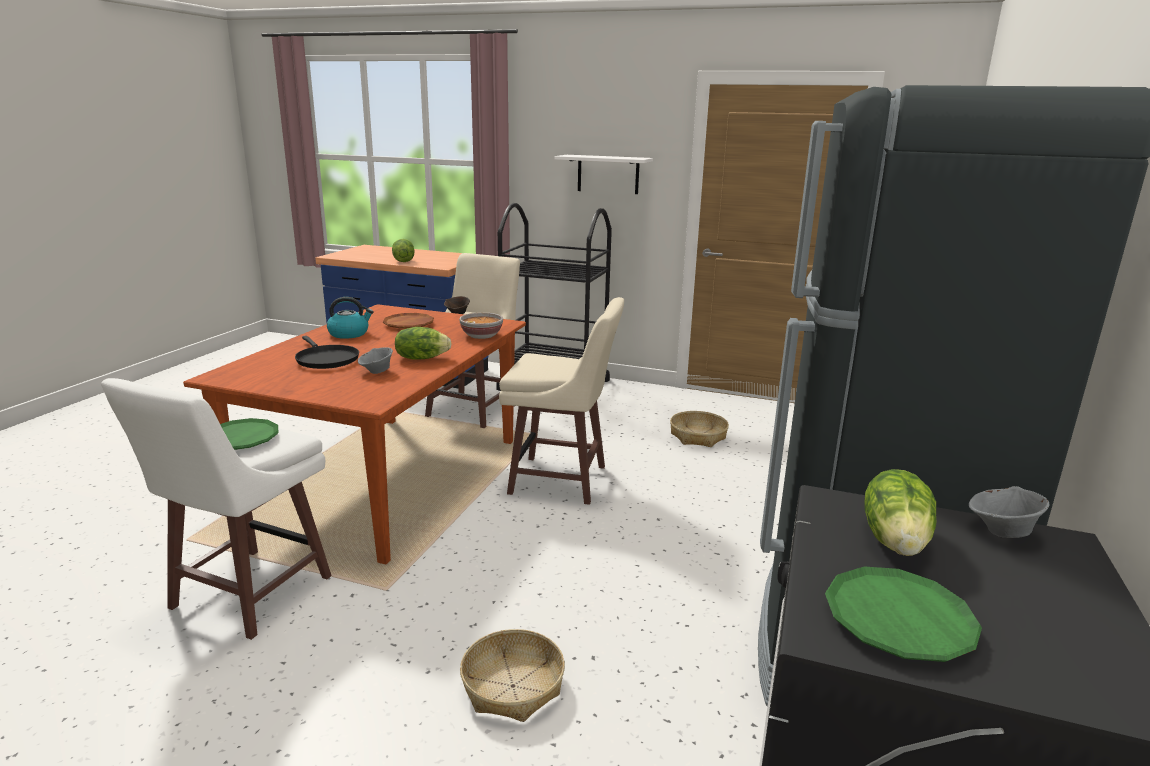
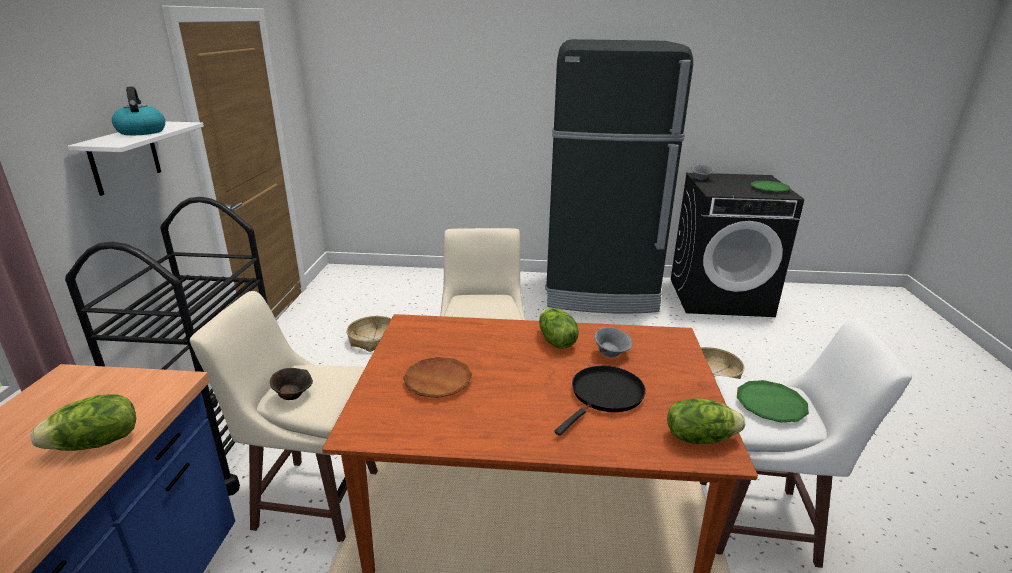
camera: 105 degrees left, 5 degrees up
(349, 334) = (501, 414): kettle -> kettle (141, 132)
(482, 336) = (463, 326): bowl -> none
(896, 541) = (726, 187): lettuce -> lettuce (699, 437)

